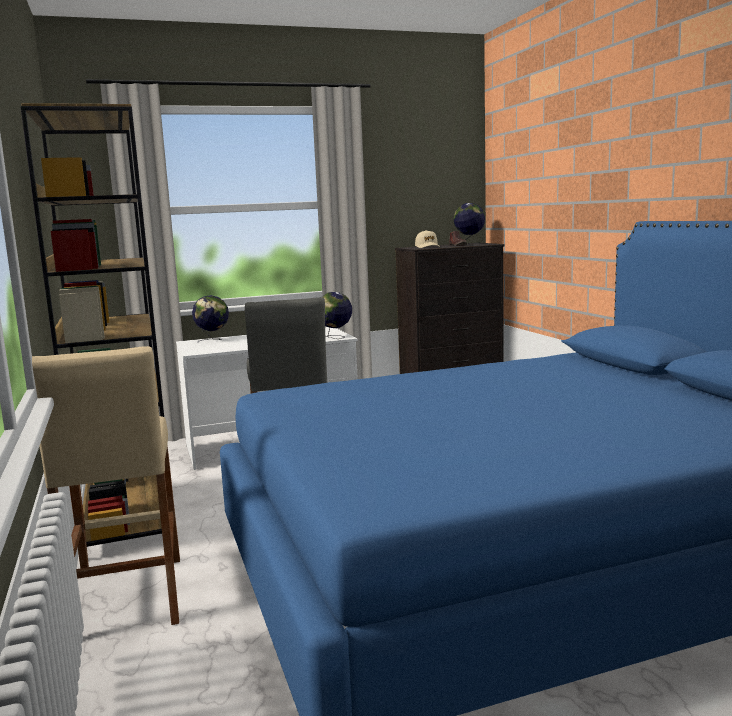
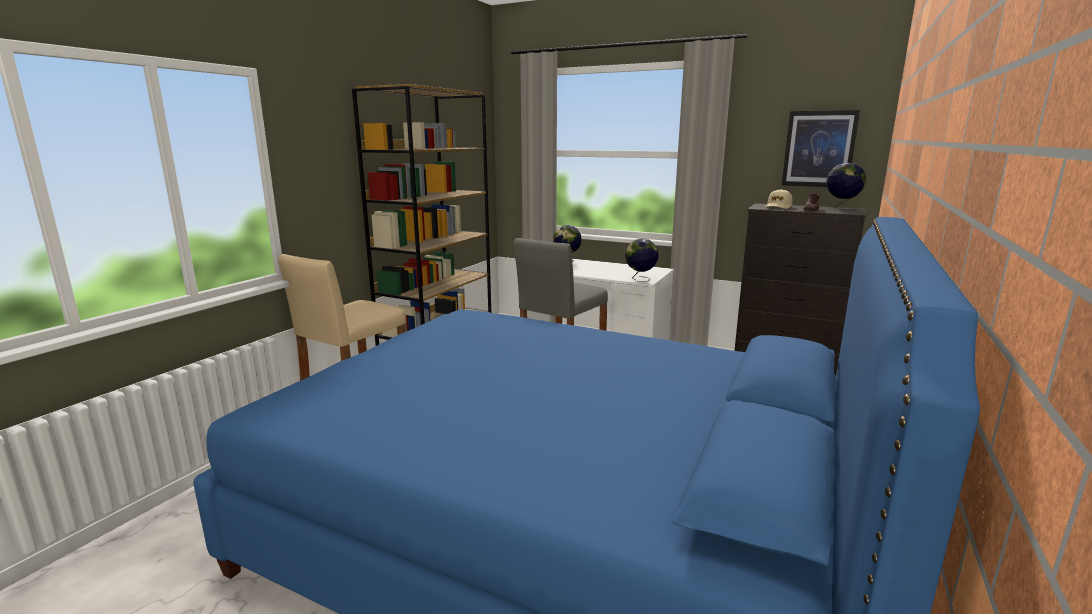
camera: 45 degrees right, 5 degrees up
(436, 193) = (819, 149): none -> picture

